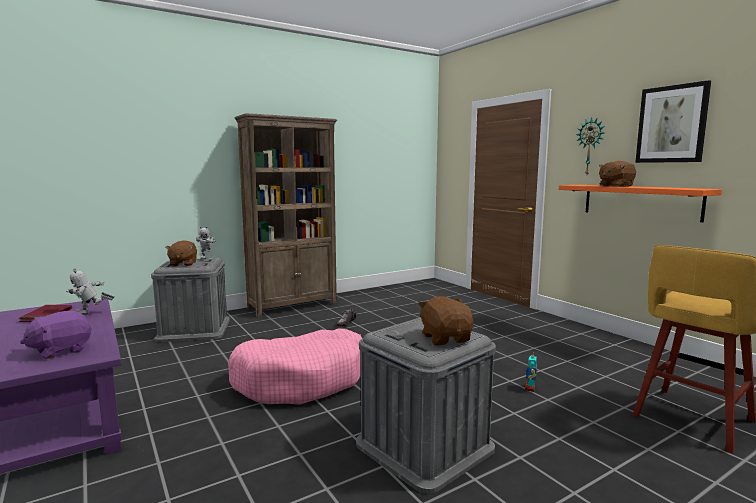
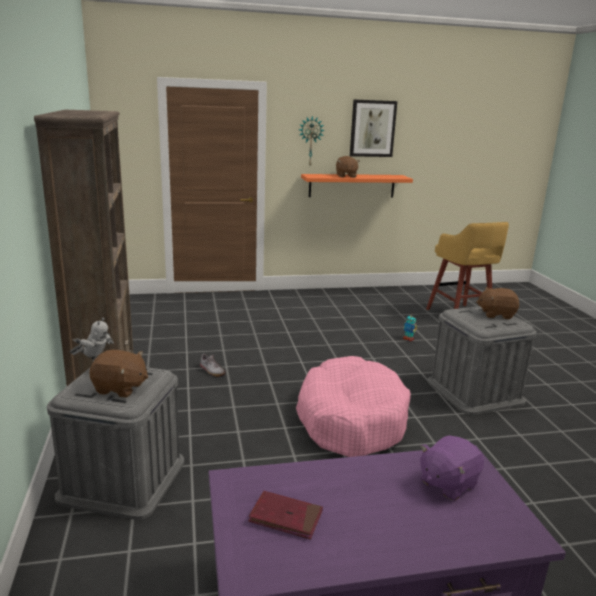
camera: 70 degrees left, 10 degrees up
(61, 350) = (447, 483): purple plush toy -> purple plush toy turned 75 degrees clockwise
(91, 314) = (302, 476): toy robot -> none

